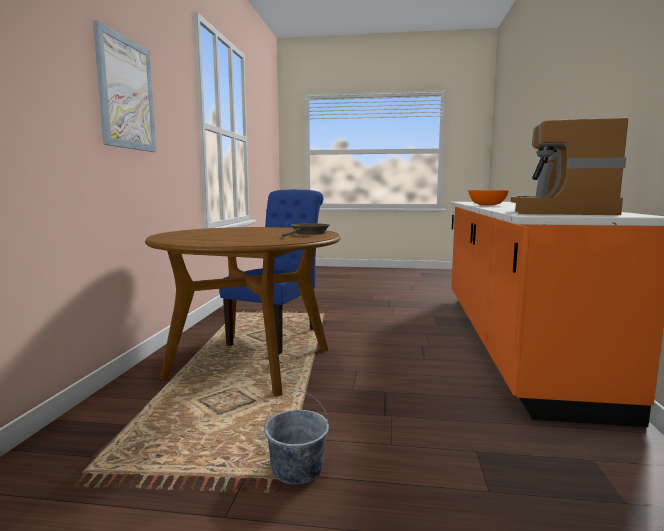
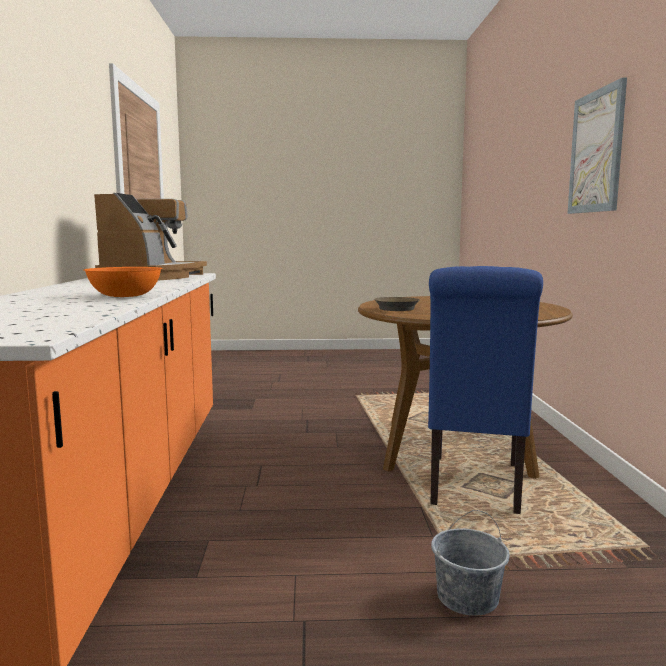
camera: 170 degrees right, 0 degrees up
(296, 469) = (352, 398): grey bucket -> grey bucket (468, 597)

